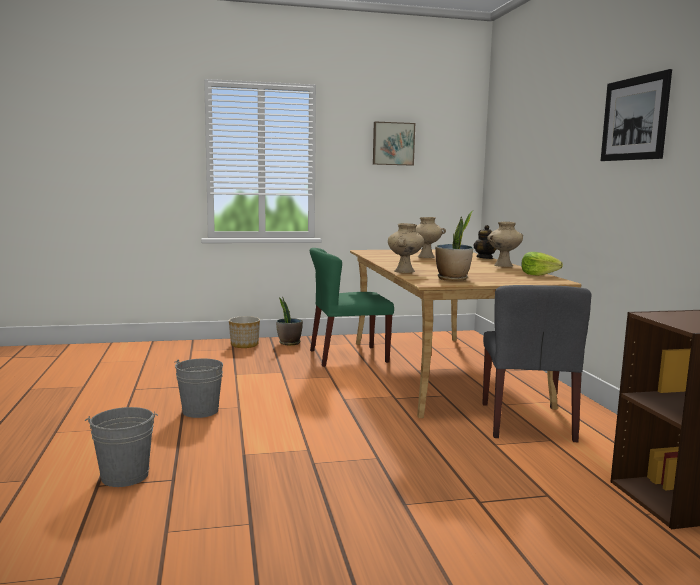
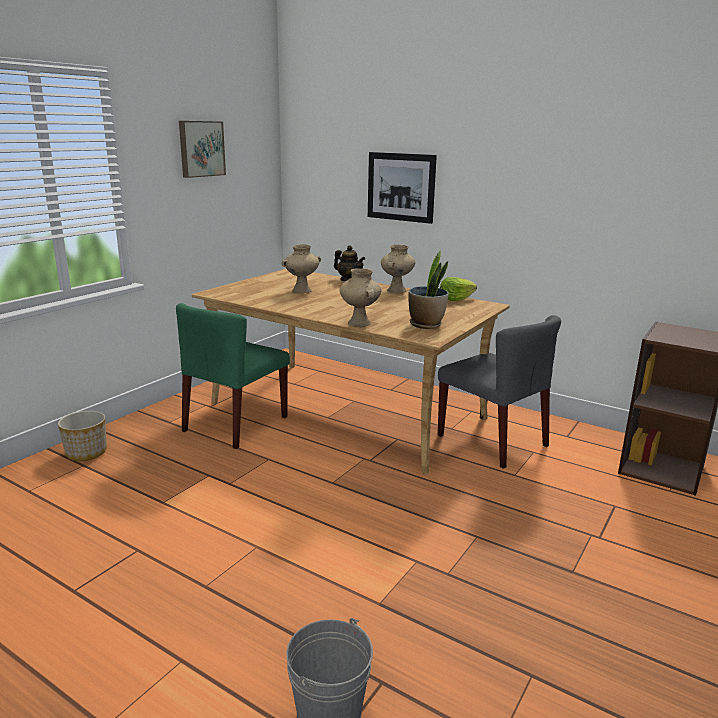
camera: 45 degrees left, 10 degrees up
(200, 411) = (227, 576): grey bucket -> none
(289, 343) = (137, 429): potted plant -> none
(634, 119) = (536, 147): picture -> picture (401, 187)

